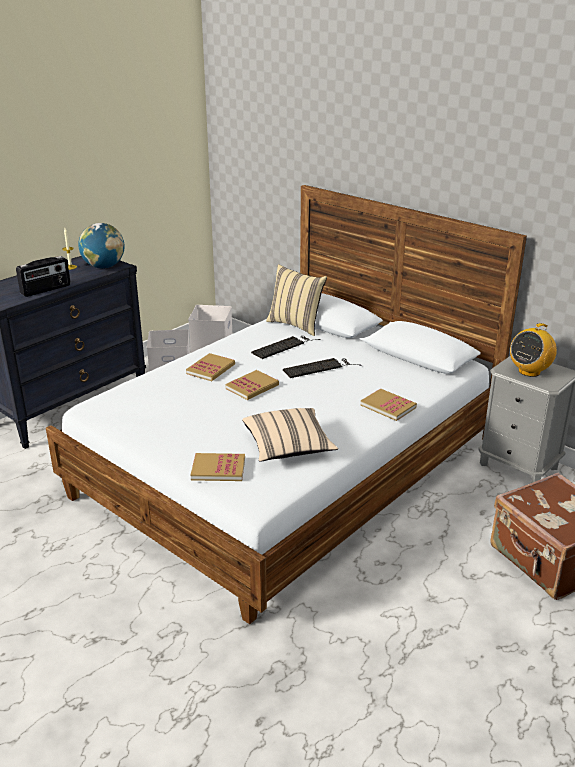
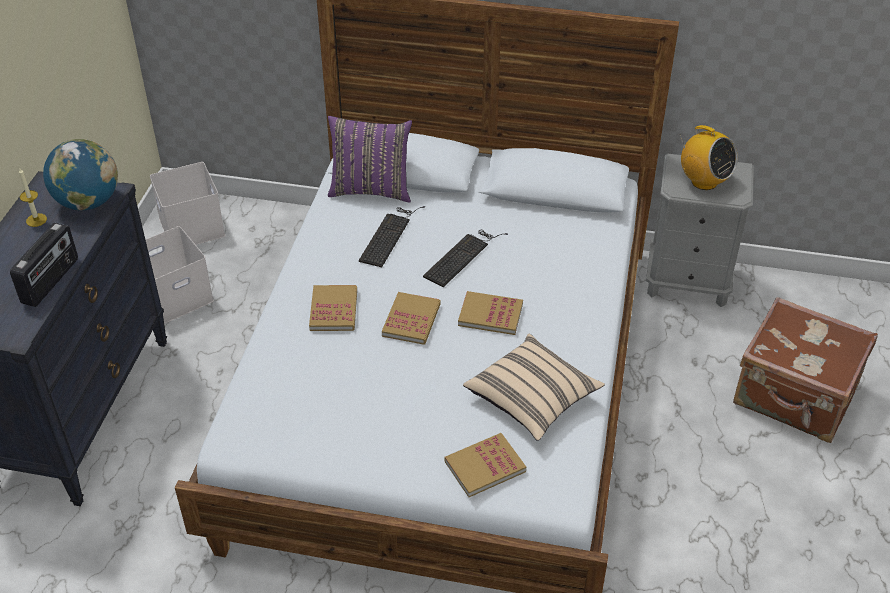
camera: 30 degrees left, 15 degrees up
(296, 325) = (371, 189): beige pillow -> purple pillow
(388, 406) = (587, 288): book -> book (490, 315)
(529, 371) = (703, 182): radio -> radio turned 60 degrees counterclockwise

